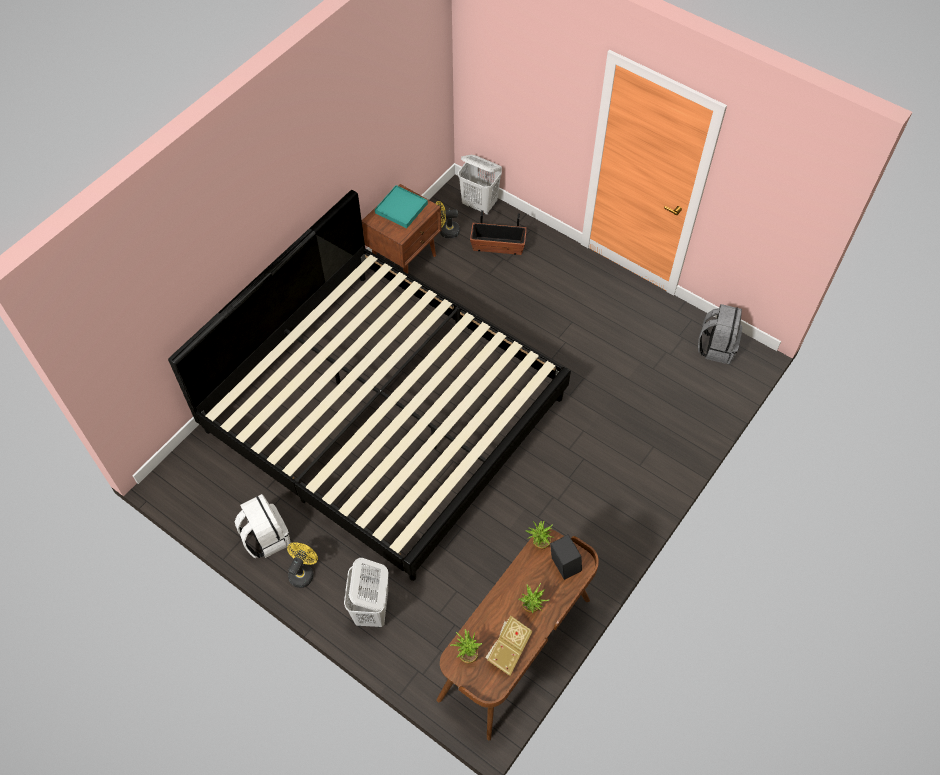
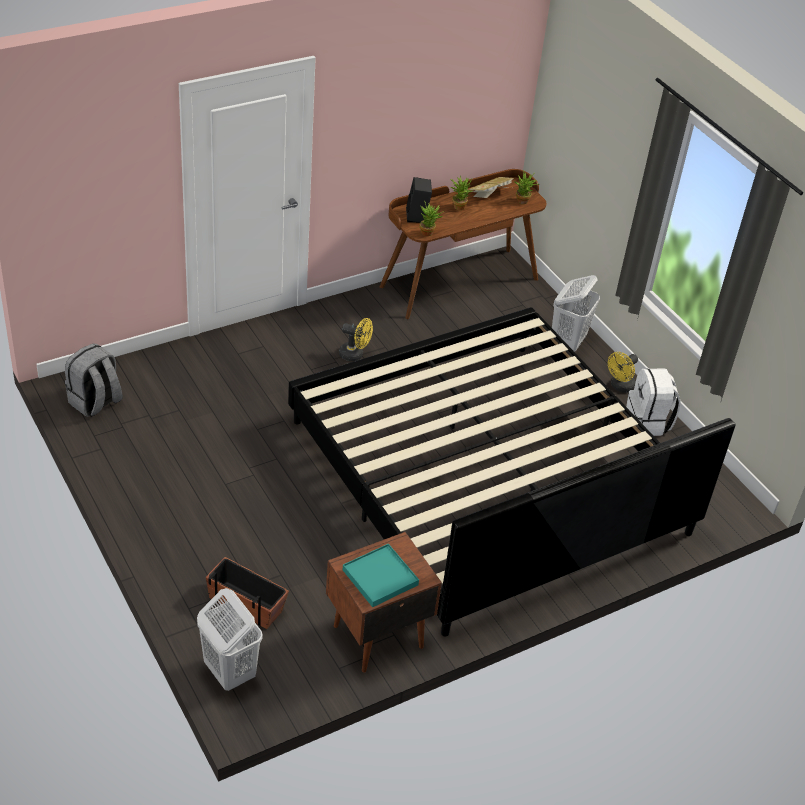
camera: 160 degrees left, 15 degrees down
(446, 231) = (300, 652): yellow fan -> yellow fan (355, 355)

